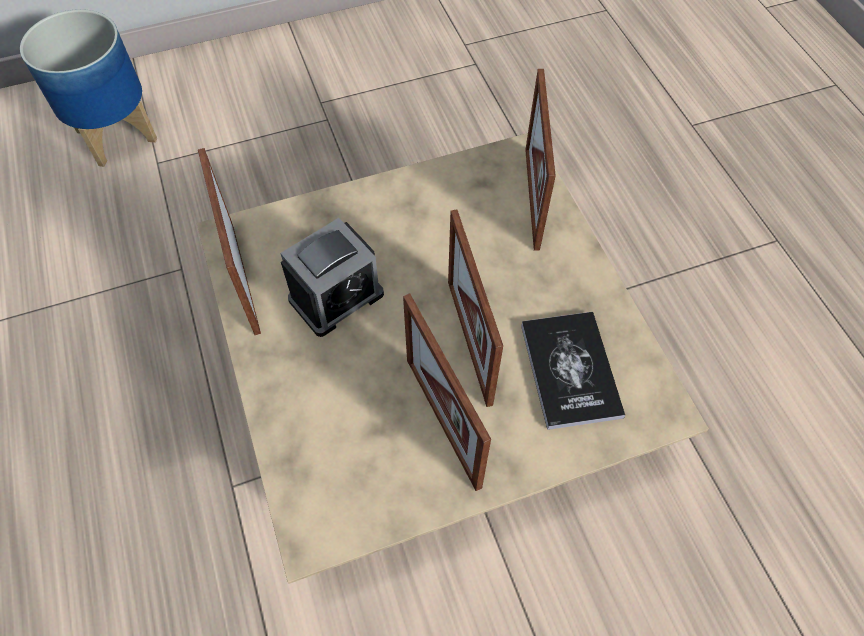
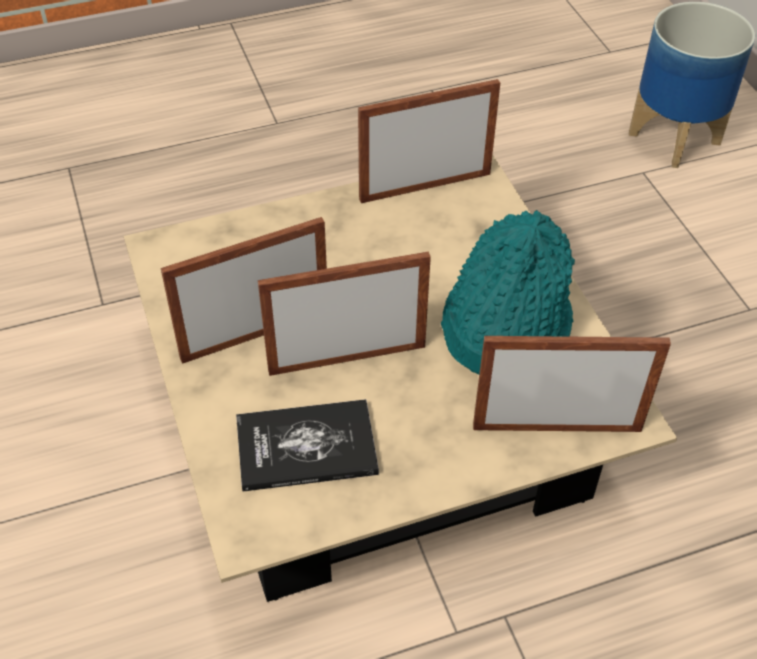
camera: 90 degrees right, 10 degrees down
(336, 297) = (403, 253): alarm clock -> none
(427, 224) = (504, 325): none -> turquoise hat

